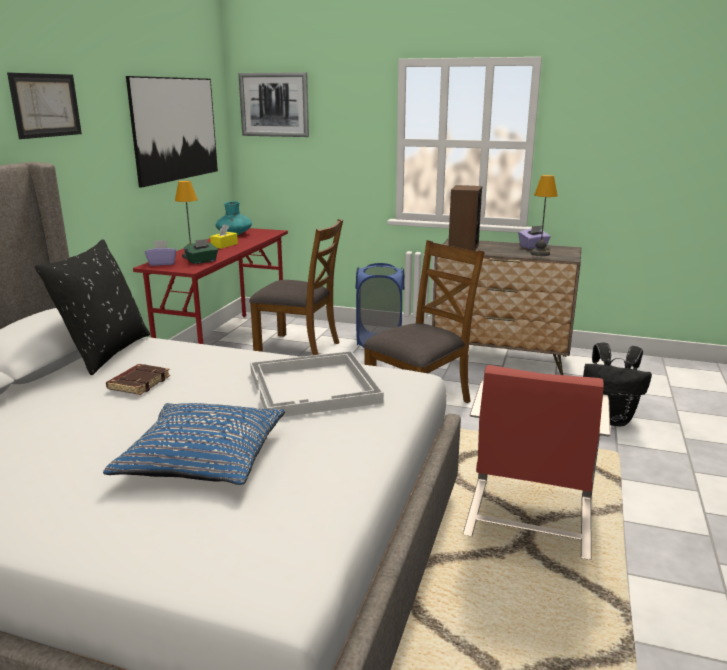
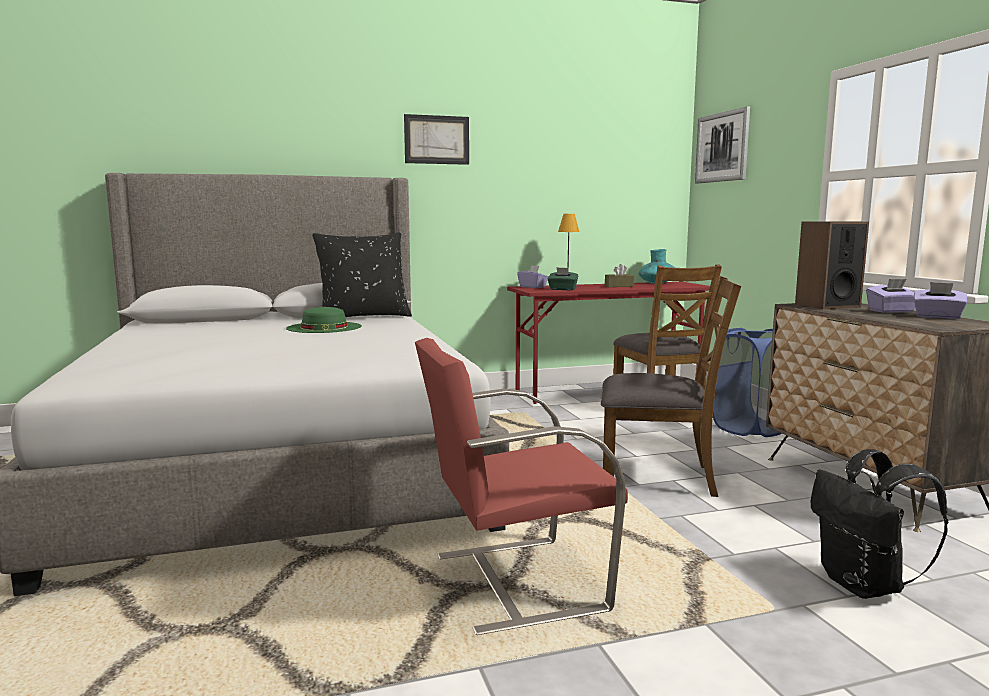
camera: 55 degrees right, 10 degrees down
(139, 383) = (324, 327): brown book -> green hat
(176, 129) = (596, 170): picture -> none
(202, 457) = (224, 350): blue pillow -> none
(224, 245) = (619, 286): yellow tissue box -> brown tissue box
(315, 387) = (379, 349): white tray -> none
(502, 246) = (891, 311): none -> purple tissue box
(540, 254) = (913, 321): table lamp -> none

